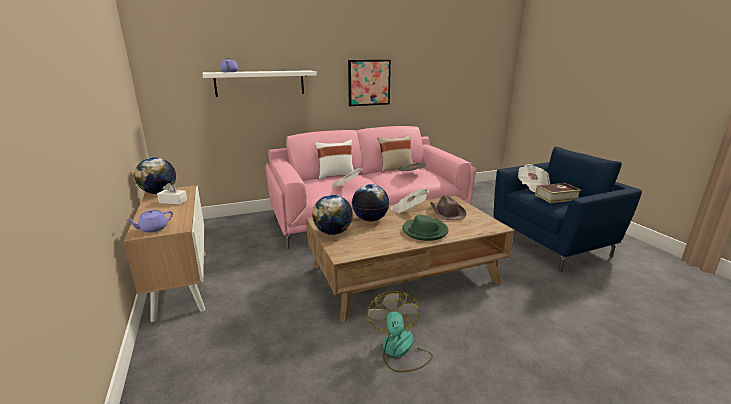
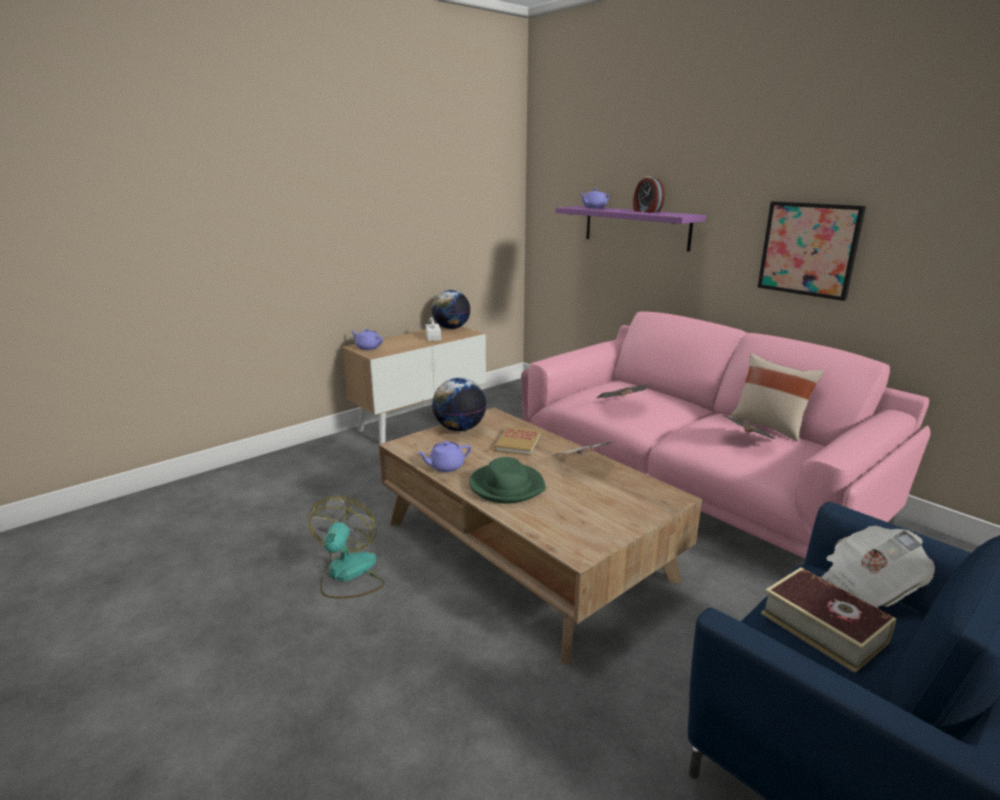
camera: 70 degrees right, 0 degrees up
(260, 83) = (636, 227): white shelf -> purple shelf
(275, 71) = (646, 211): none -> alarm clock
(335, 175) = (662, 392): white pillow -> none
(370, 219) = (518, 443): globe -> book
(389, 244) = (445, 467): none -> purple teapot
(400, 350) = (348, 574): fan -> fan turned 60 degrees counterclockwise
(446, 212) = (601, 497): brown hat -> none

